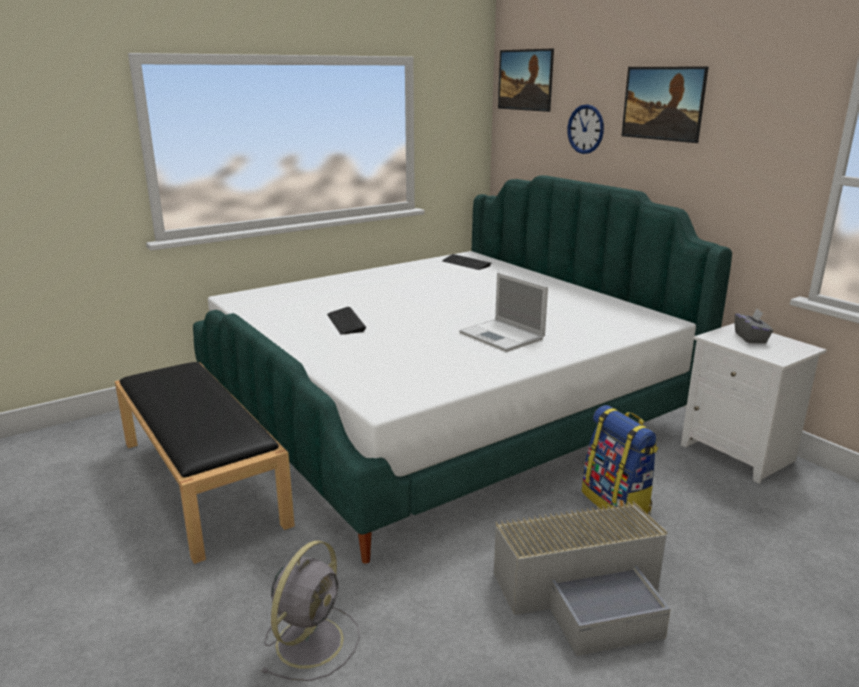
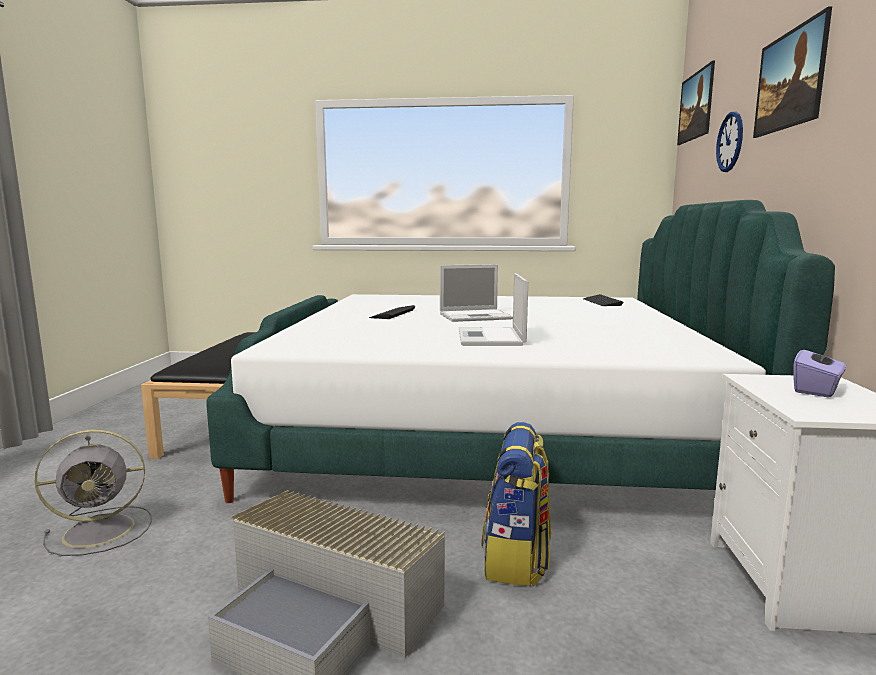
camera: 40 degrees right, 10 degrees down
(423, 308) = (476, 316): none -> laptop
(751, 338) = (816, 390): grey tissue box -> purple tissue box

